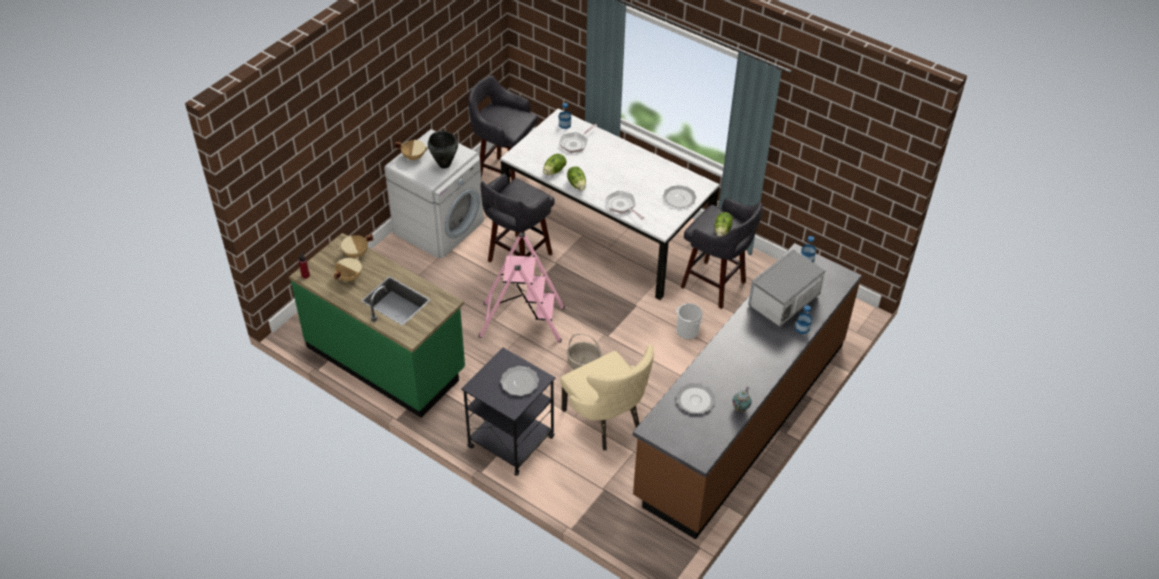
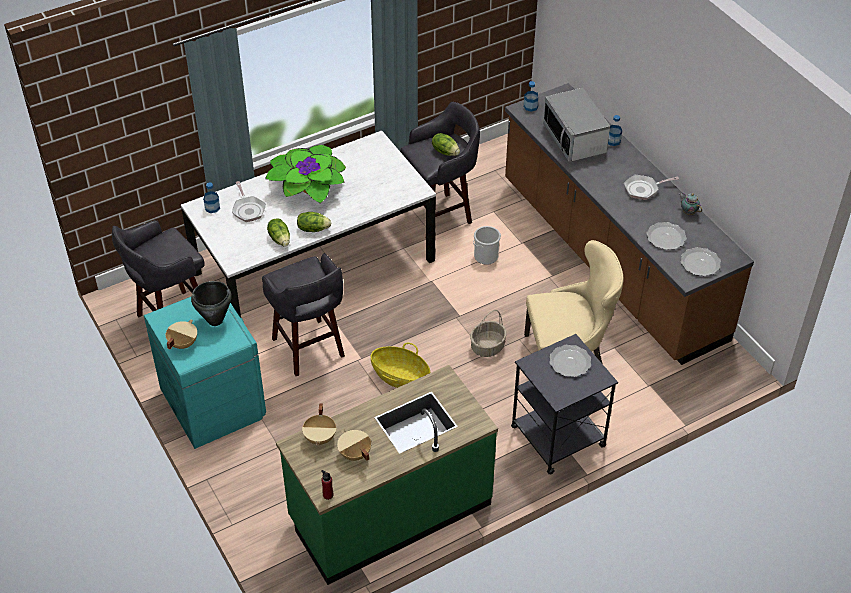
camera: 65 degrees left, 0 degrees up
(441, 227) = (214, 401): white washing machine -> turquoise washing machine
(520, 321) = (400, 377): pink step ladder -> basket
(621, 166) = (308, 188): none -> potted plant
(622, 206) = (368, 206): frying pan -> frying pan (643, 189)
(679, 198) = (383, 163): plate -> plate (700, 263)

